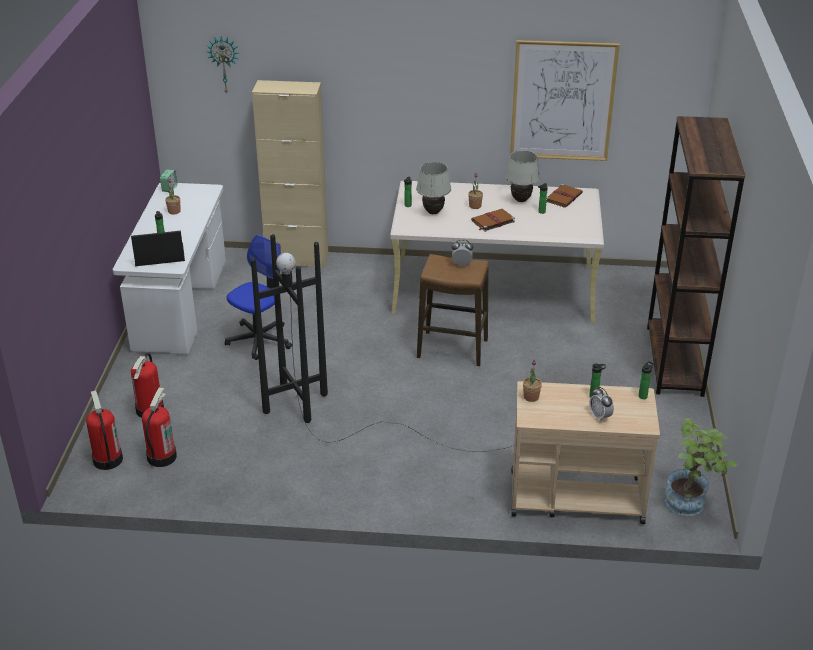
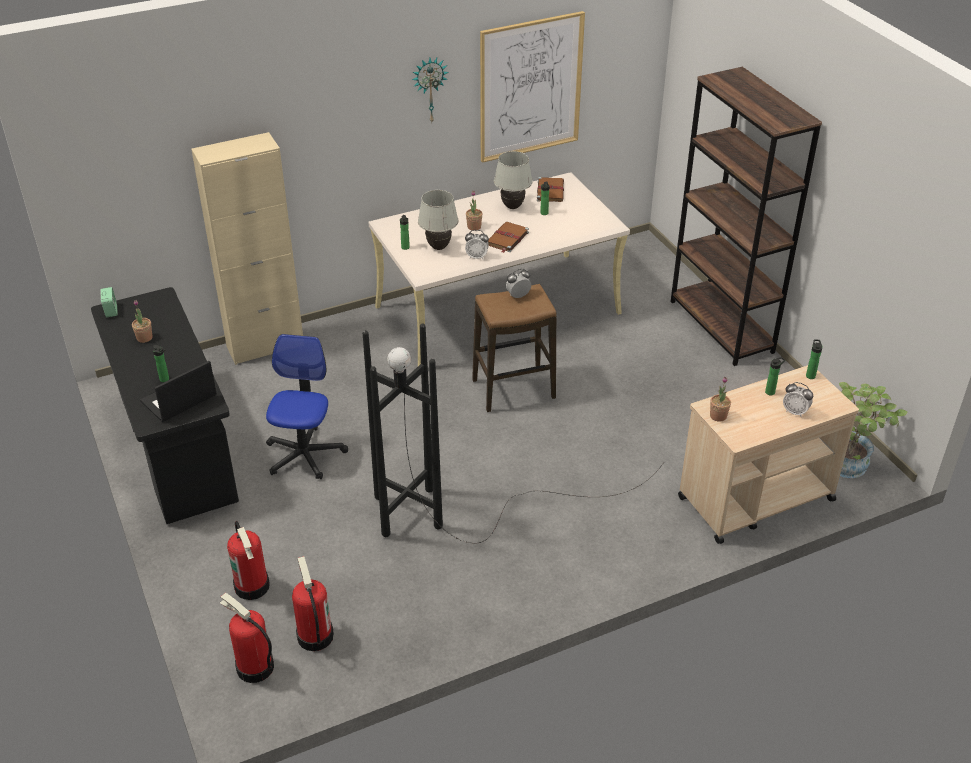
camera: 30 degrees left, 5 degrees up
(180, 304) = (175, 445): white desk -> black desk
(224, 64) = (144, 139): wall clock -> wall clock (429, 89)
(455, 227) = (476, 256): none -> alarm clock

